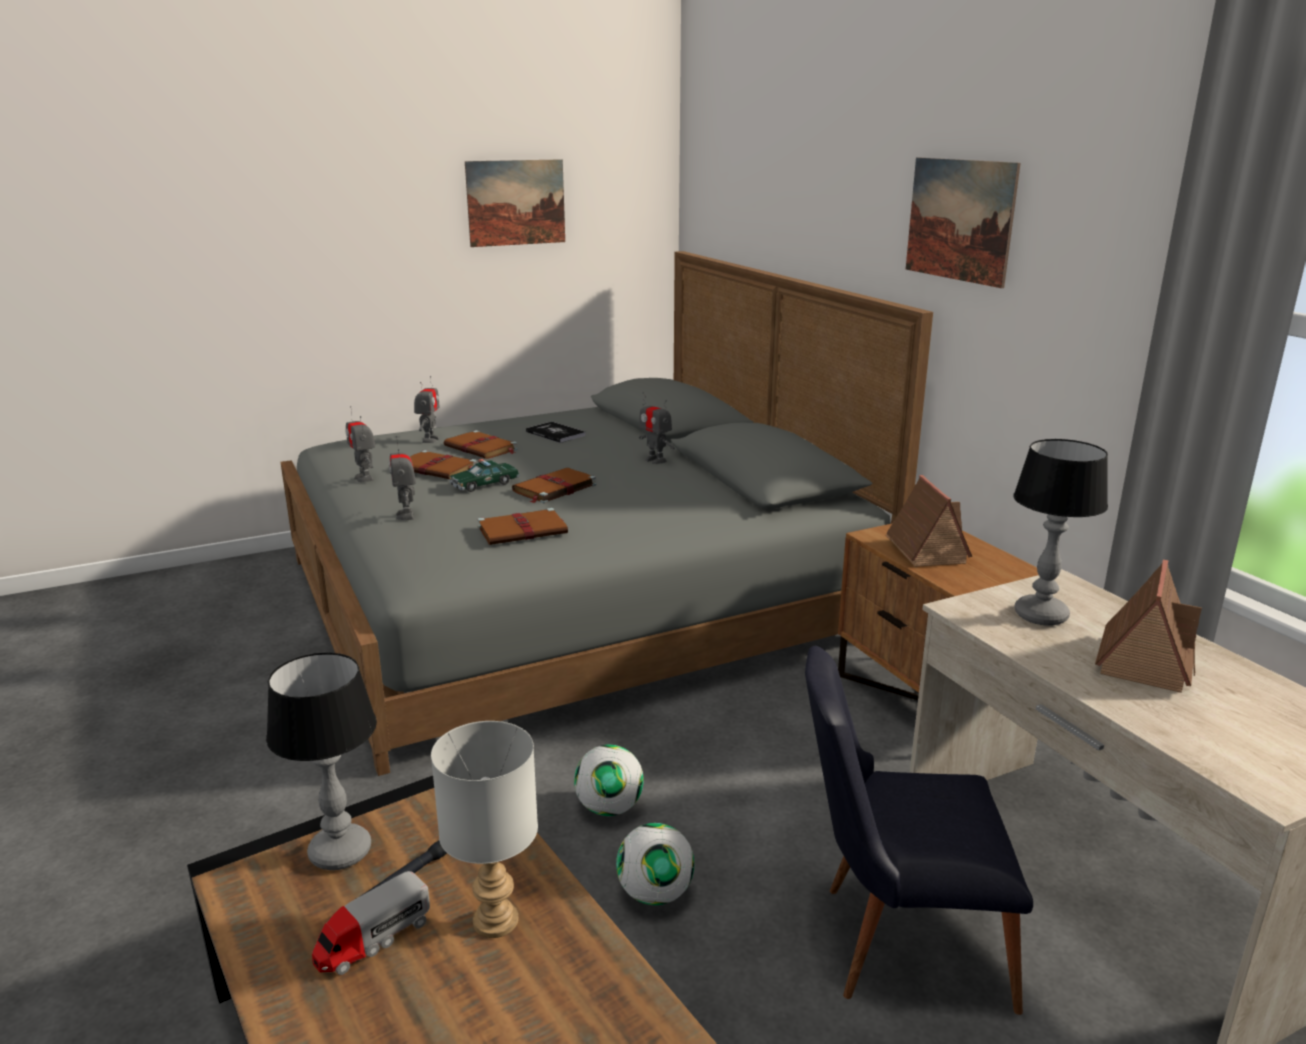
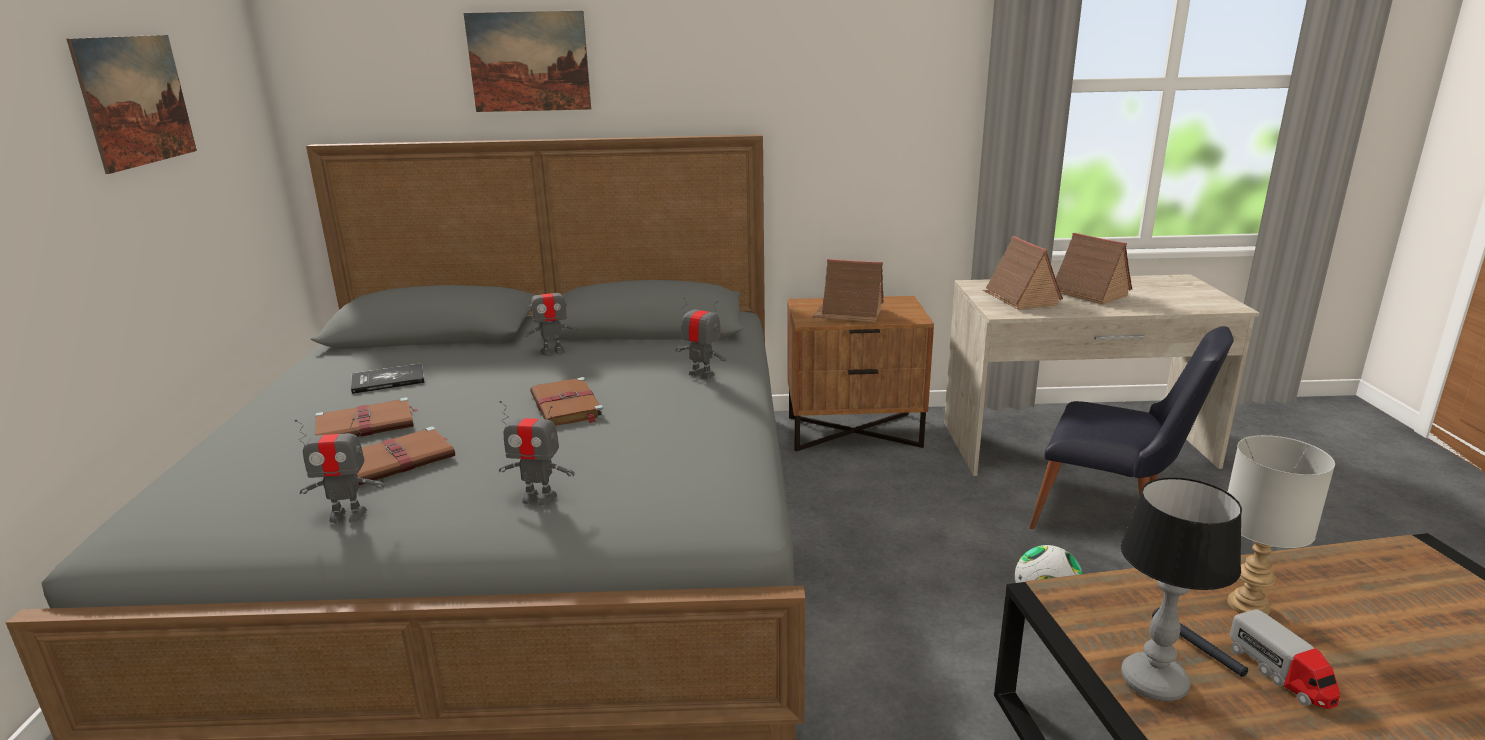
camera: 65 degrees left, 0 degrees up
(430, 440) = (269, 452): toy robot -> toy robot (702, 374)
(484, 484) = (500, 439): toy car -> none
(524, 530) = (670, 437): brown book -> none
(609, 808) = (924, 602): football -> none
(895, 941) = (1111, 521): black chair -> black chair turned 90 degrees counterclockwise
(959, 220) = (769, 56): picture -> picture (529, 62)
(1039, 615) = (1020, 298): table lamp -> toy house

